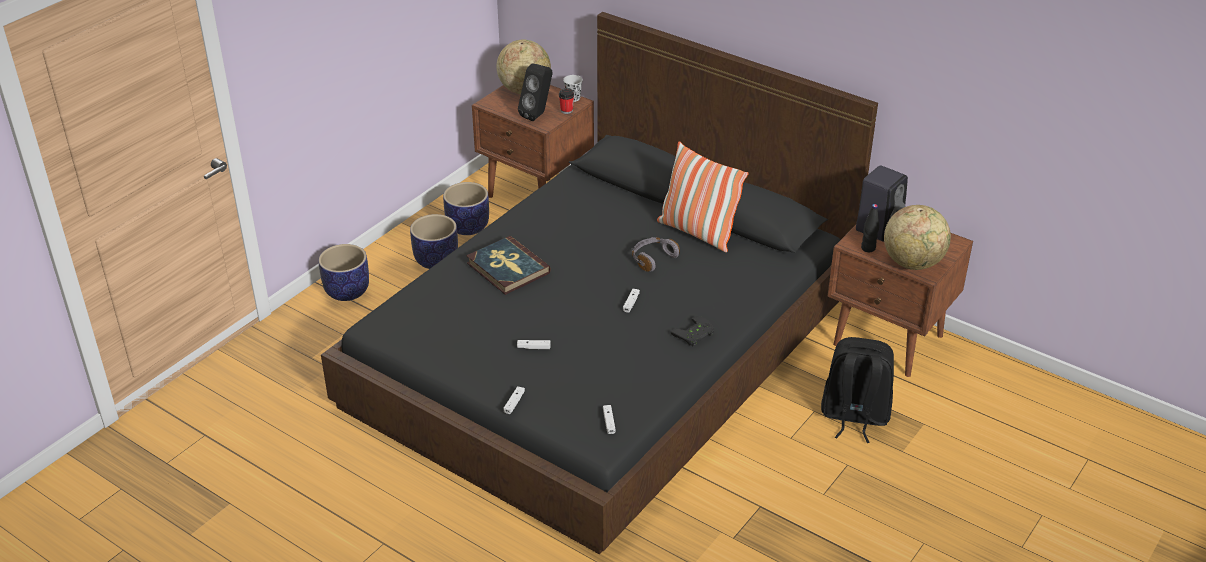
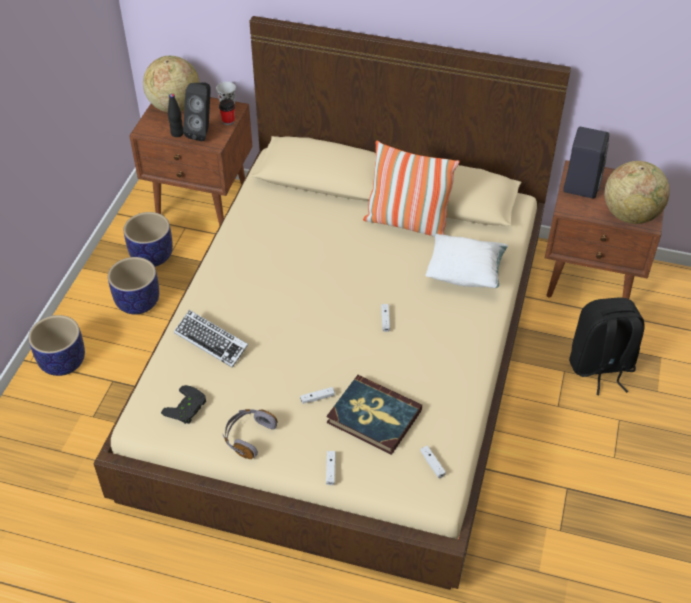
camera: 20 degrees left, 10 degrees up
(463, 282) = (211, 341): none -> keyboard
(507, 268) = (247, 312): book -> book (374, 417)
(604, 348) = (346, 357): black bed -> beige bed
(652, 259) = (380, 264): grey headphones -> grey headphones (248, 436)
(695, 335) = (462, 339): black game controller -> black game controller (187, 408)
(730, 284) = (465, 273): none -> white pillow
(868, 248) = (584, 209): black bottle -> black bottle (177, 133)

